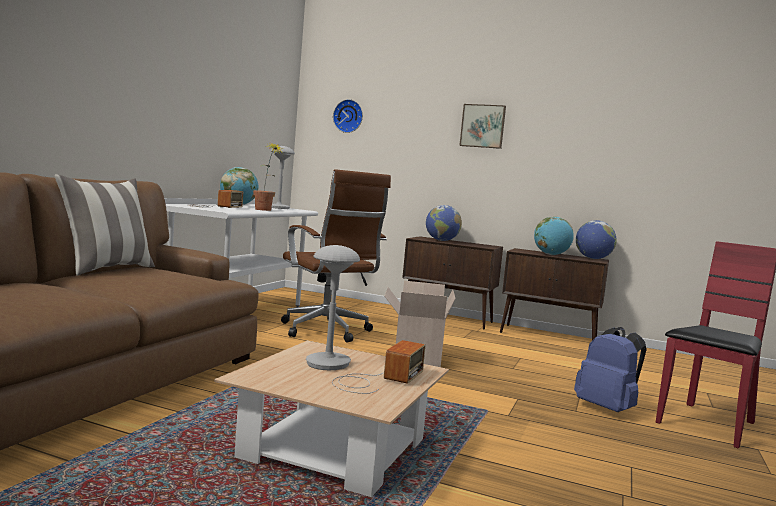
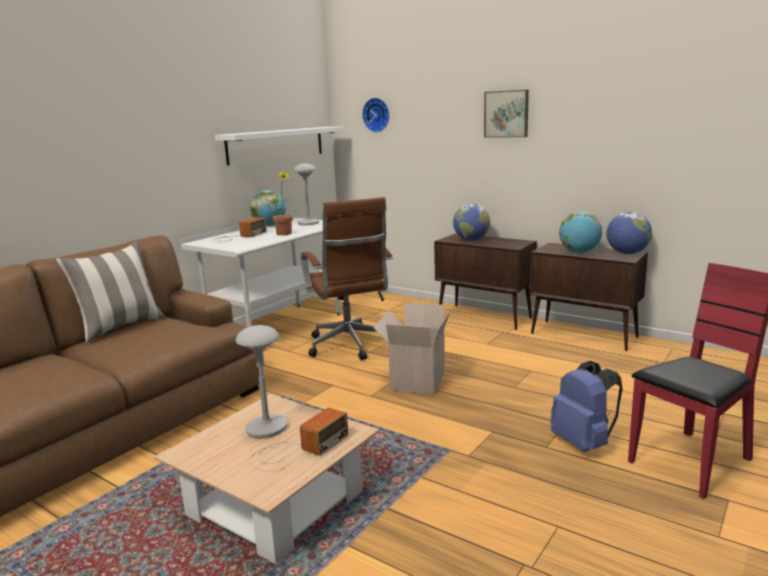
camera: 15 degrees right, 10 degrees up
(250, 126) = (276, 144): none -> white shelf

